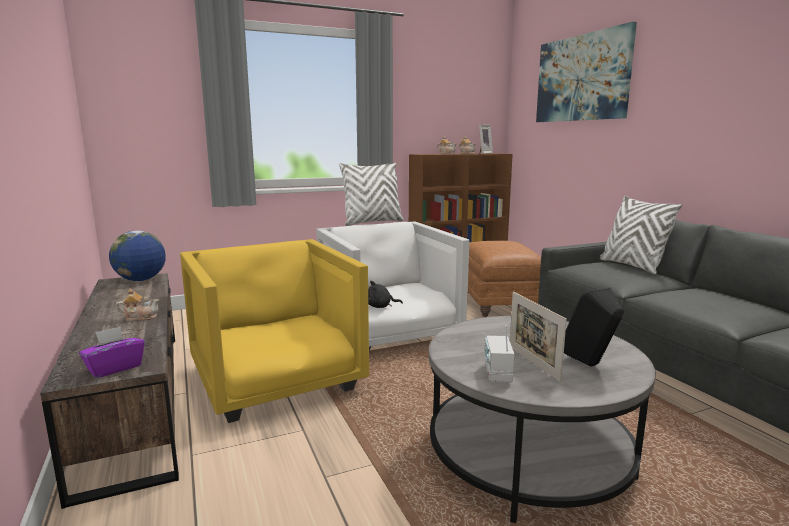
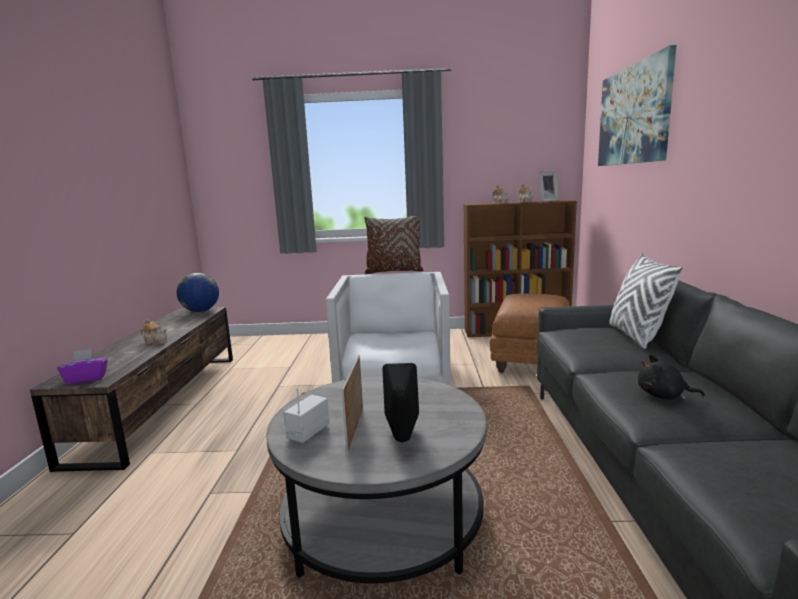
camera: 25 degrees right, 0 degrees up
(277, 380) = (263, 405): yellow armchair -> none
(372, 222) = (394, 272): white pillow -> brown pillow
(380, 306) = (364, 351): black plush toy -> black plush toy (664, 396)

